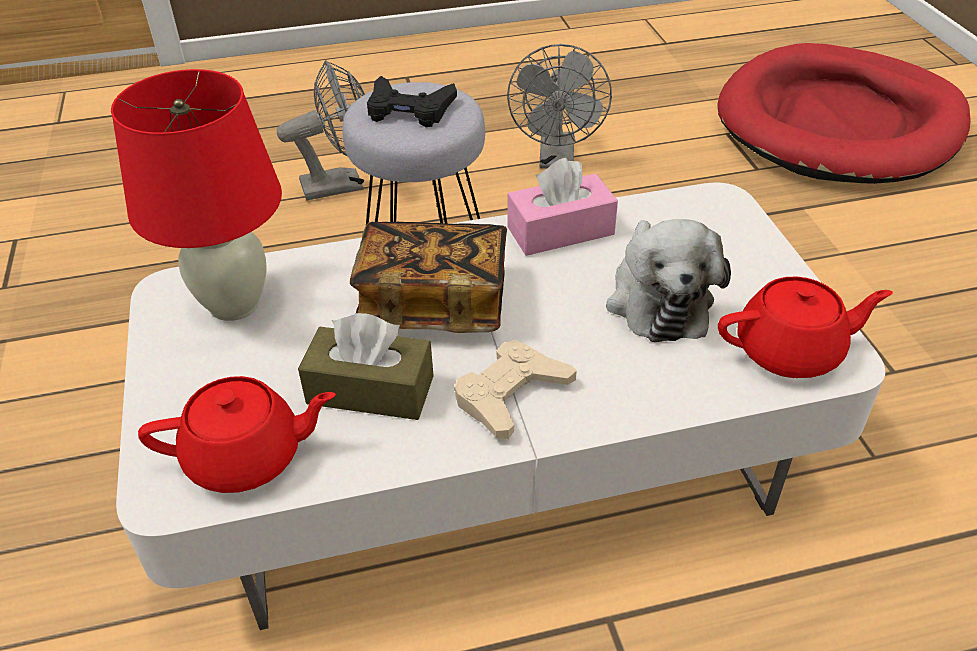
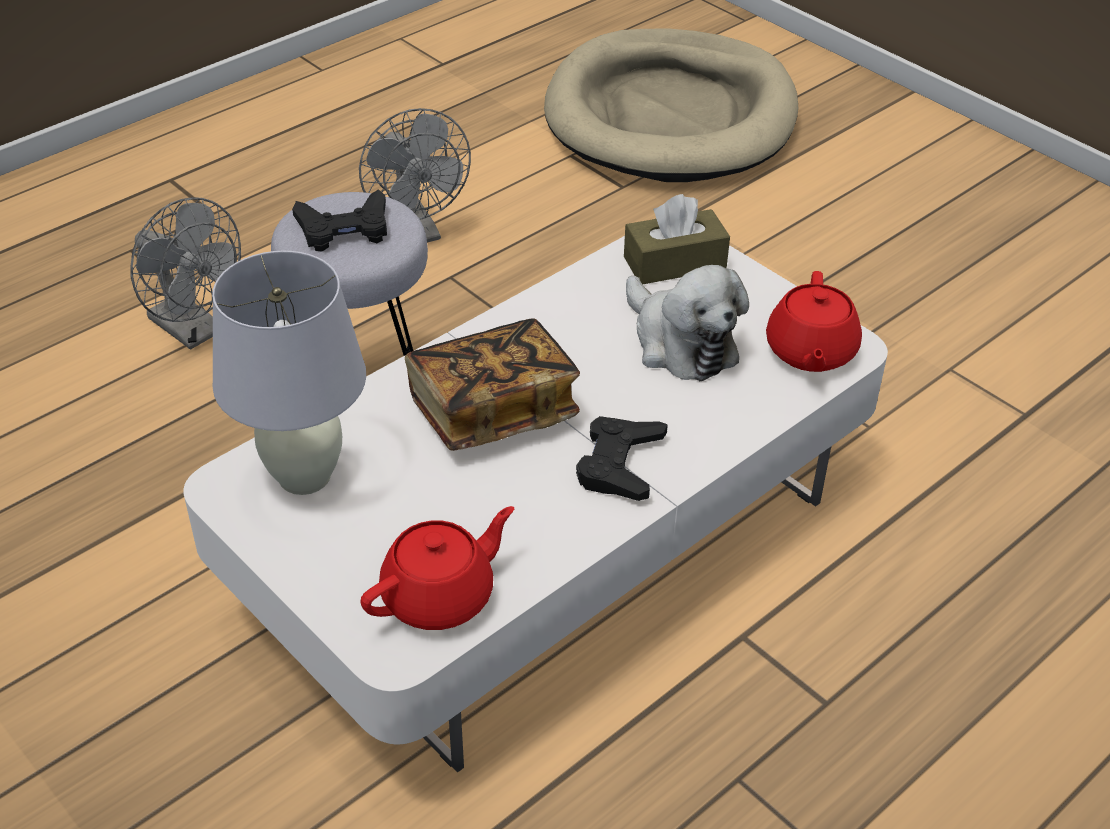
camera: 30 degrees left, 0 degrees up
(234, 304) = (304, 476): red table lamp -> white table lamp
(342, 184) = (194, 331): grey fan -> grey fan turned 90 degrees clockwise
(370, 390) = (499, 504): brown tissue box -> brown tissue box (674, 263)
(511, 394) = (620, 464): beige game controller -> black game controller
(560, 231) = (554, 308): pink tissue box -> none
(791, 351) = (810, 352): red teapot -> red teapot turned 135 degrees clockwise
(838, 123) = (671, 115): red dog bed -> beige dog bed

